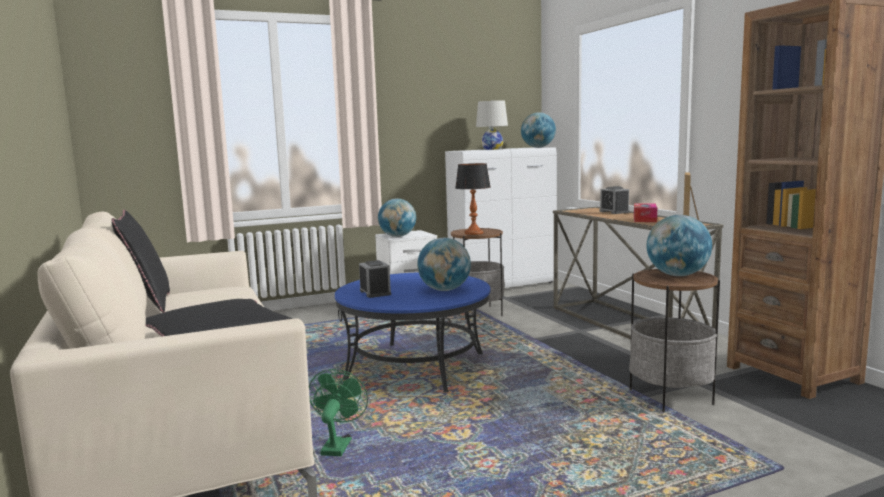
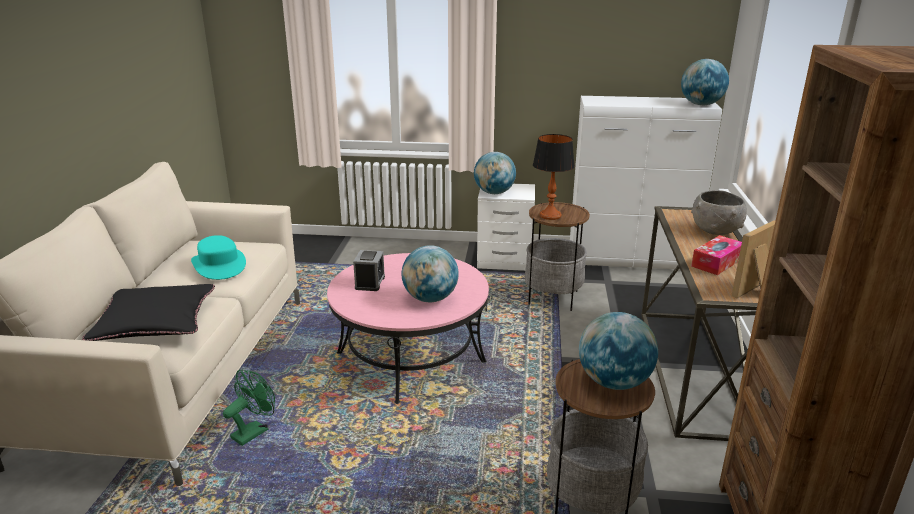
camera: 30 degrees right, 15 degrees up
(148, 304) = (175, 256): black pillow -> none
(216, 299) = (219, 265): none -> turquoise hat
(415, 366) = (410, 357): blue coffee table -> pink coffee table
(492, 149) = (635, 101): white table lamp -> none
(614, 212) = (716, 231): alarm clock -> grey bowl

